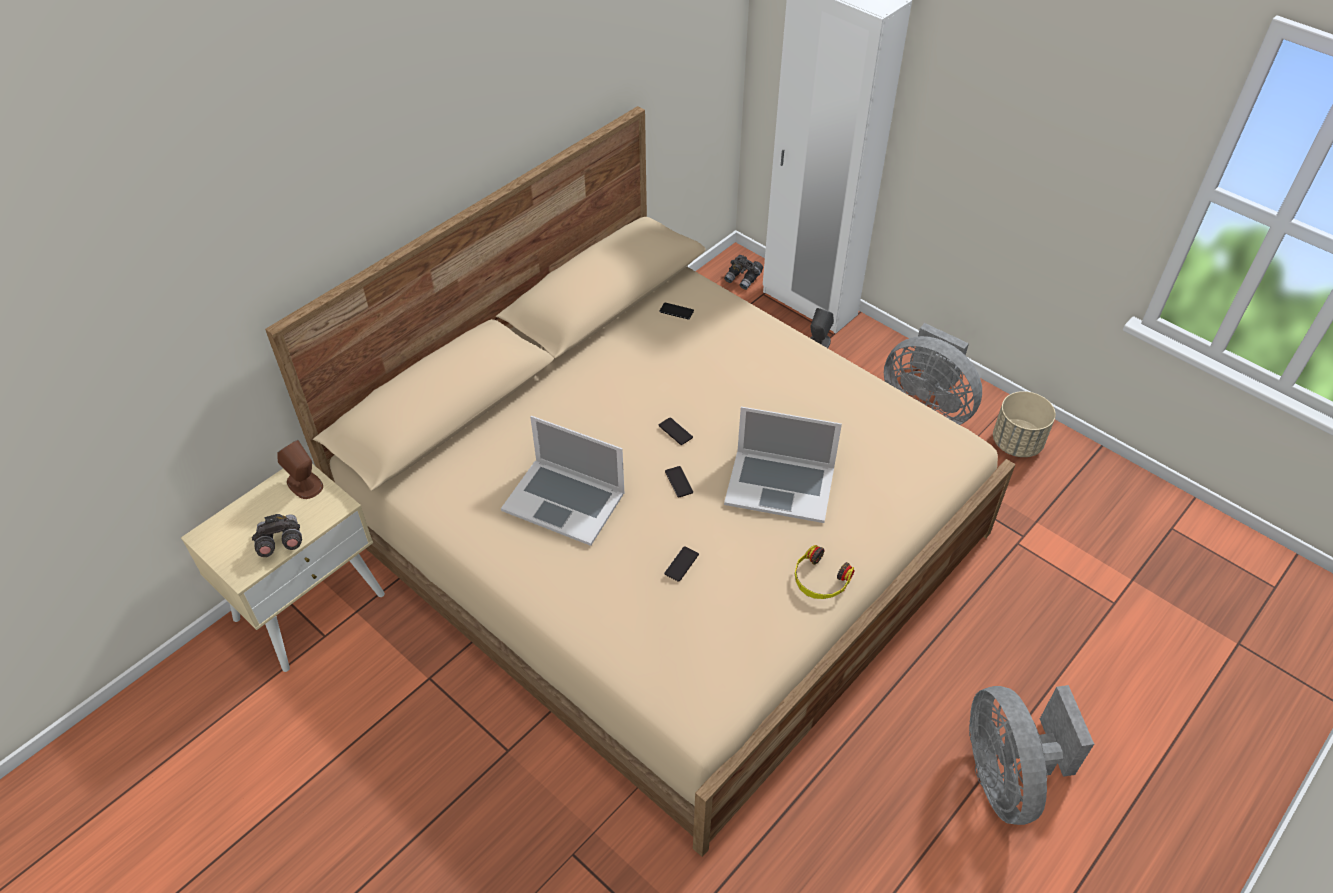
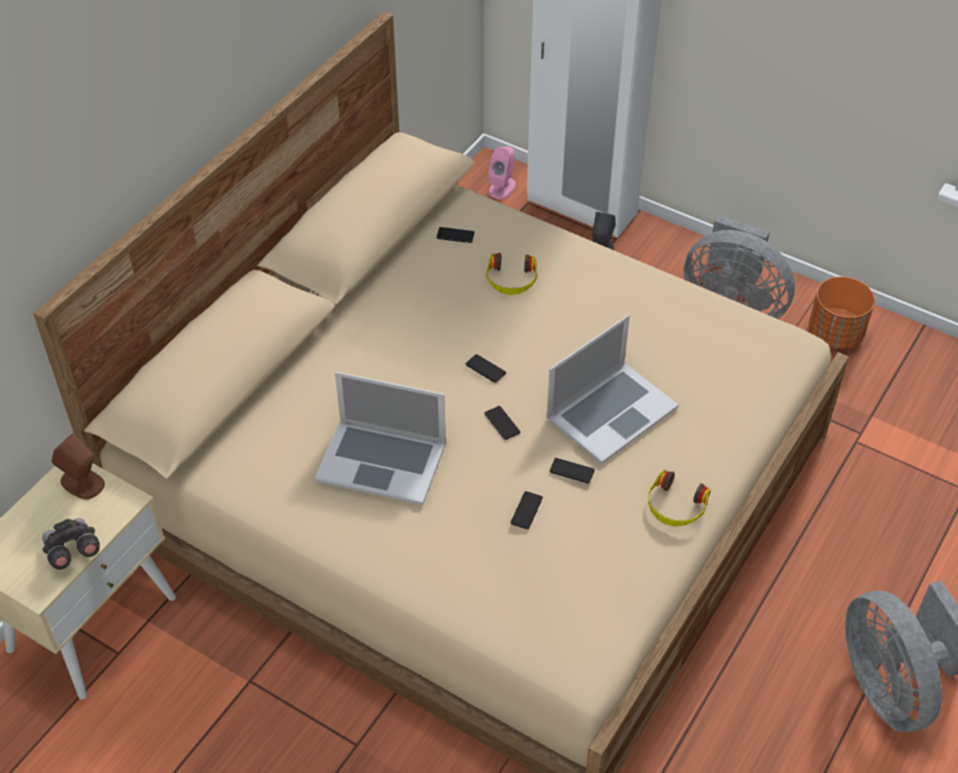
camera: 10 degrees left, 0 degrees up
(717, 356) = (511, 280): none -> headphones
(731, 534) = (572, 471): none -> phone
(743, 278) = (502, 187): grey binoculars -> pink speaker
(780, 485) = (611, 412): laptop -> laptop turned 45 degrees counterclockwise
(1017, 443) = (835, 334): beige planter -> orange planter

